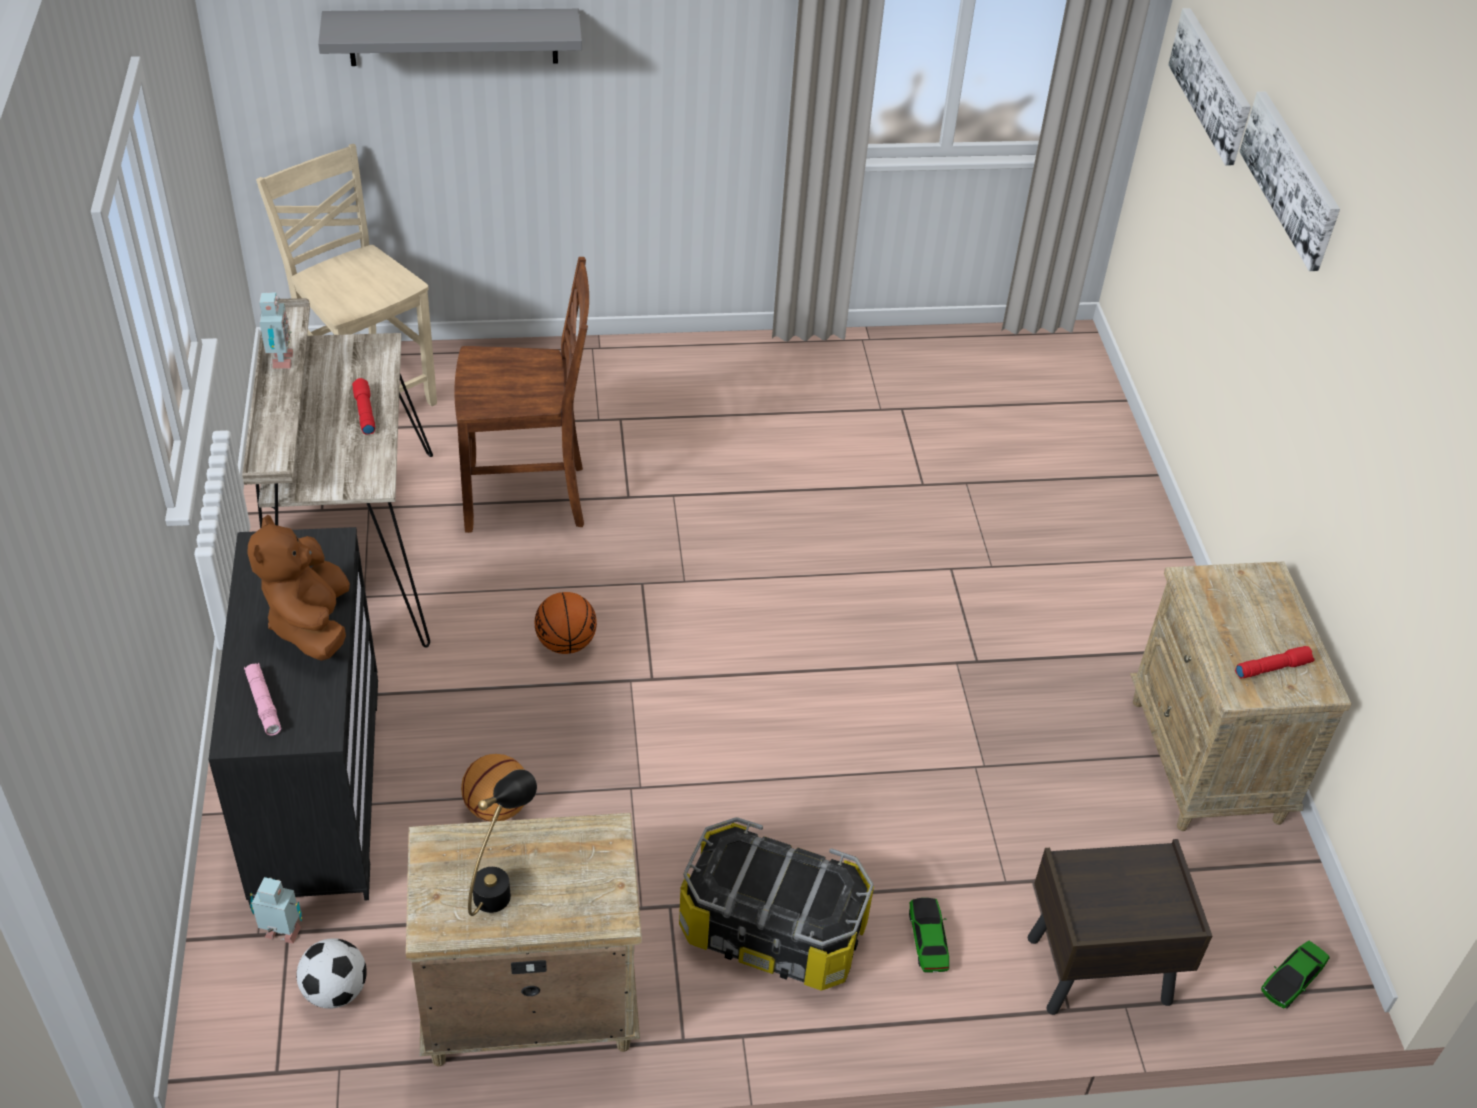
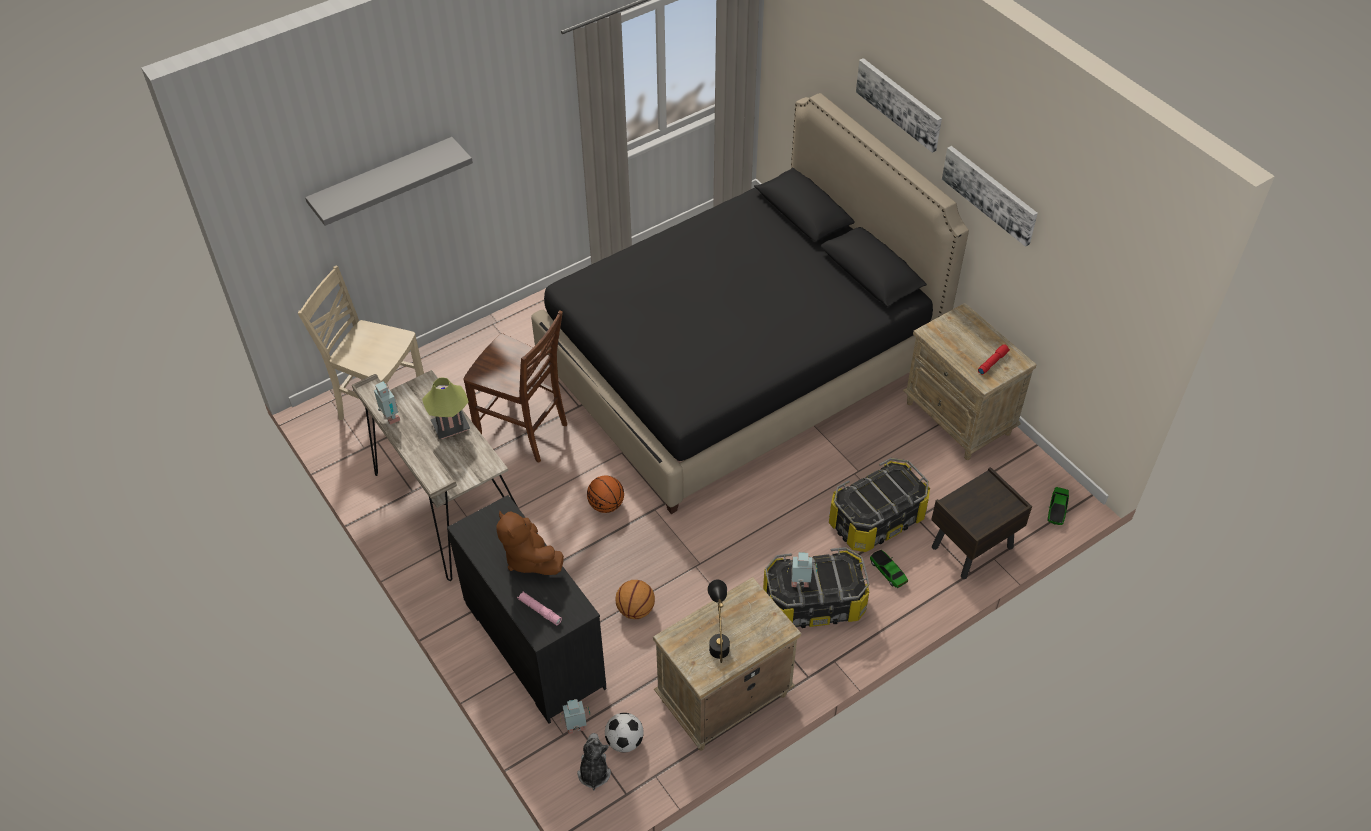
camera: 25 degrees left, 5 degrees up
(256, 1013) = (593, 772): none -> plush toy
(364, 412) = (450, 426): red flashlight -> table lamp
(528, 497) = (524, 431): brown chair -> brown chair turned 60 degrees clockwise
(744, 879) = (800, 584): none -> toy robot
(903, 535) = (738, 363): none -> black bed
(964, 853) = (877, 520): none -> storage box
(1211, 84) = (816, 54): picture -> picture (990, 194)

